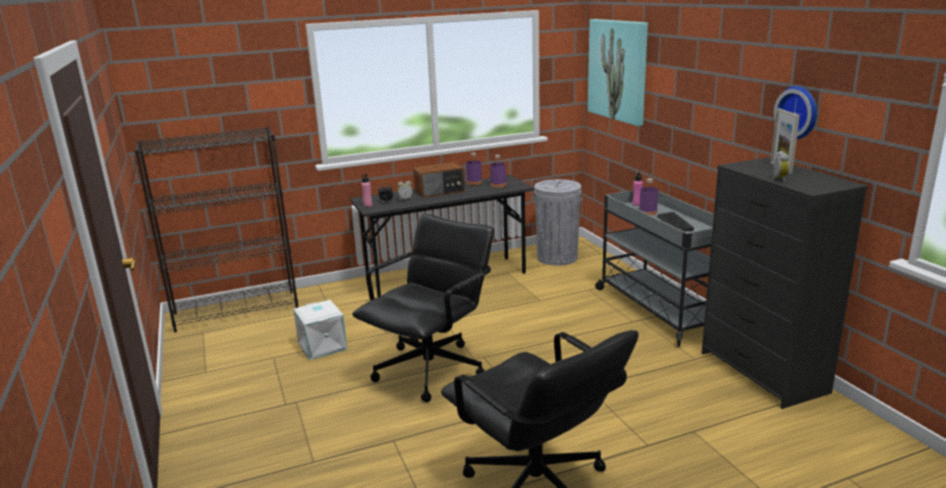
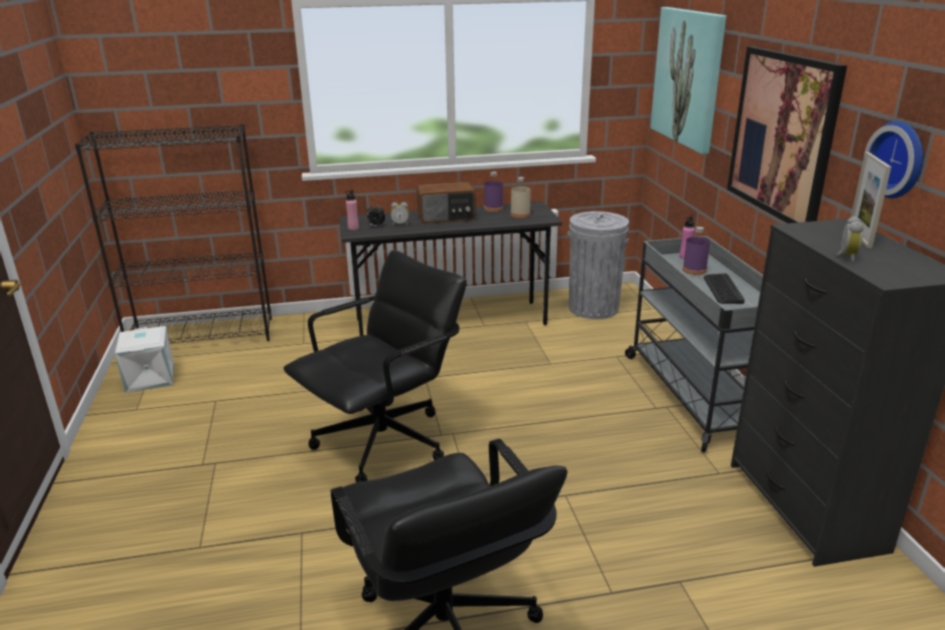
camera: 10 degrees right, 5 degrees up
(323, 346) = (276, 393): white storage box -> white storage box (151, 378)
(498, 185) = (520, 214): purple bottle -> beige bottle
(705, 105) = (782, 135): none -> picture

